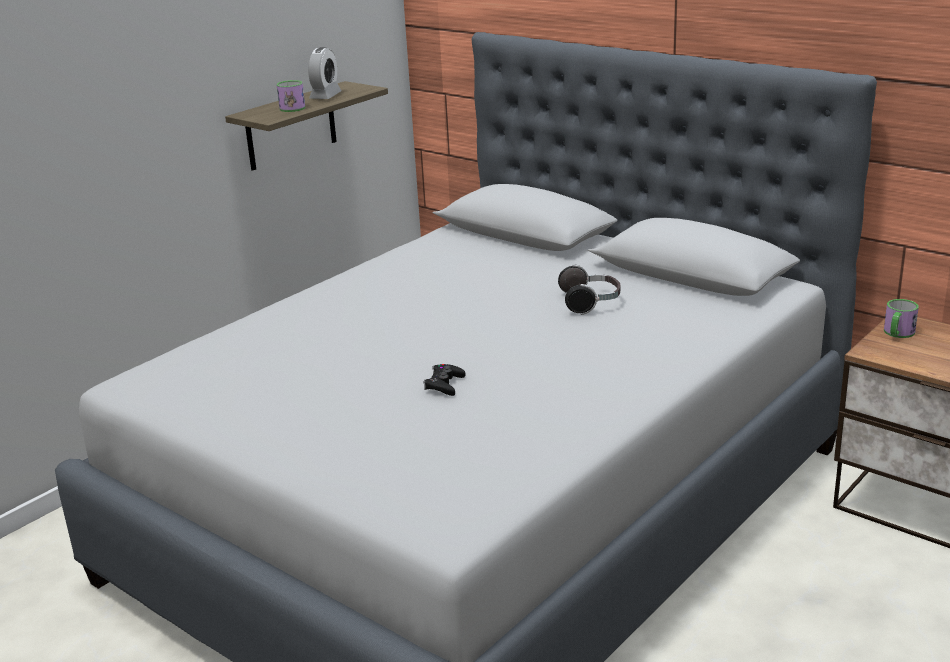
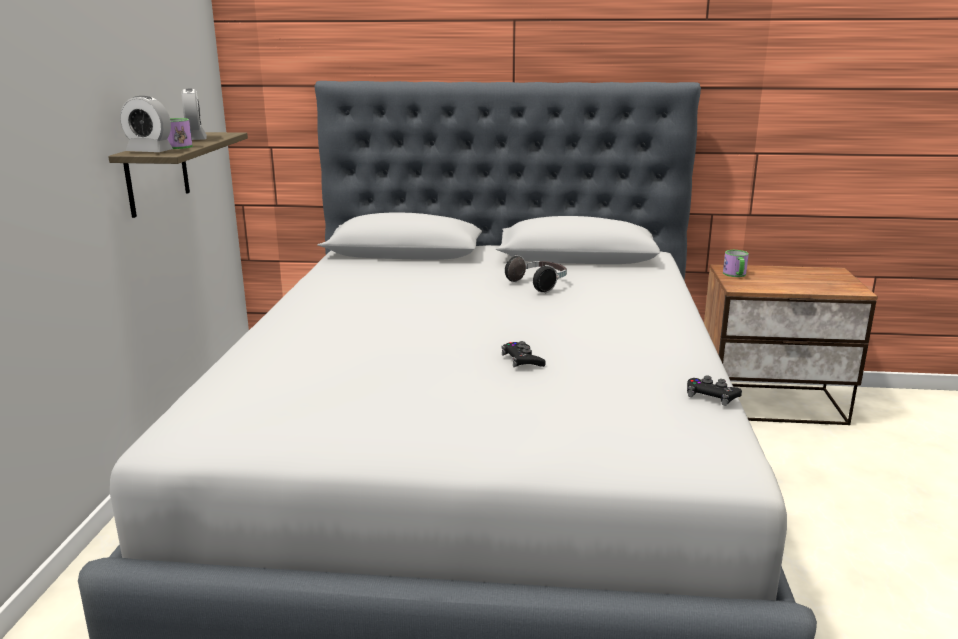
camera: 35 degrees left, 5 degrees down
(260, 114) = (150, 151): none -> alarm clock
(547, 468) = (712, 396): none -> black game controller

